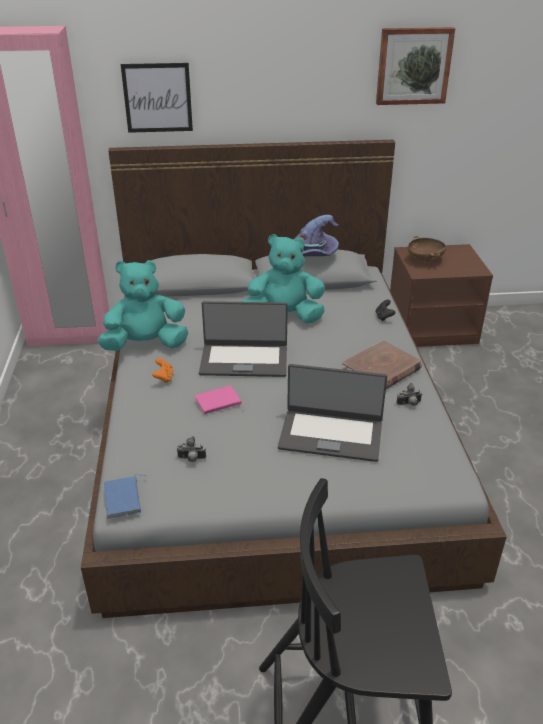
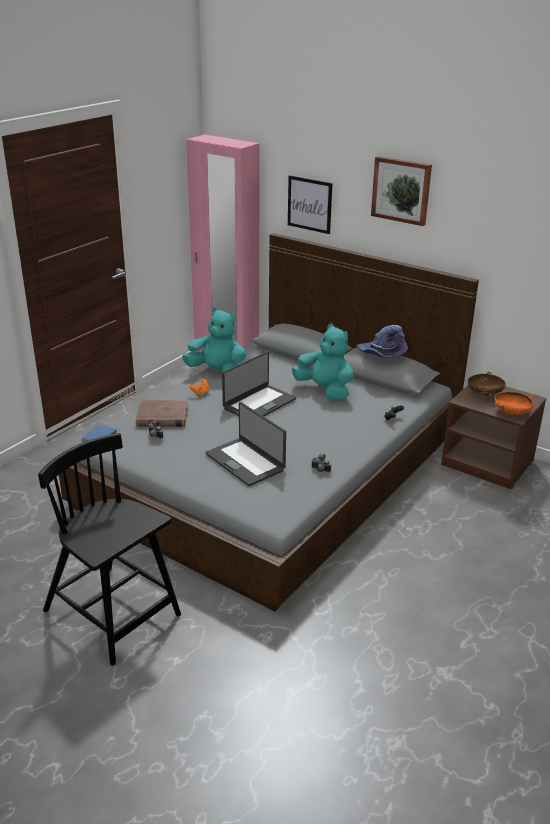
camera: 40 degrees right, 5 degrees down
(218, 403) = (208, 417): pink book -> none
(244, 360) = (259, 403): laptop -> laptop turned 90 degrees counterclockwise
(381, 370) = (335, 446): brown book -> brown book (162, 417)
(413, 66) = (502, 221): picture -> picture (401, 190)
(469, 268) = (511, 413): none -> orange bowl

